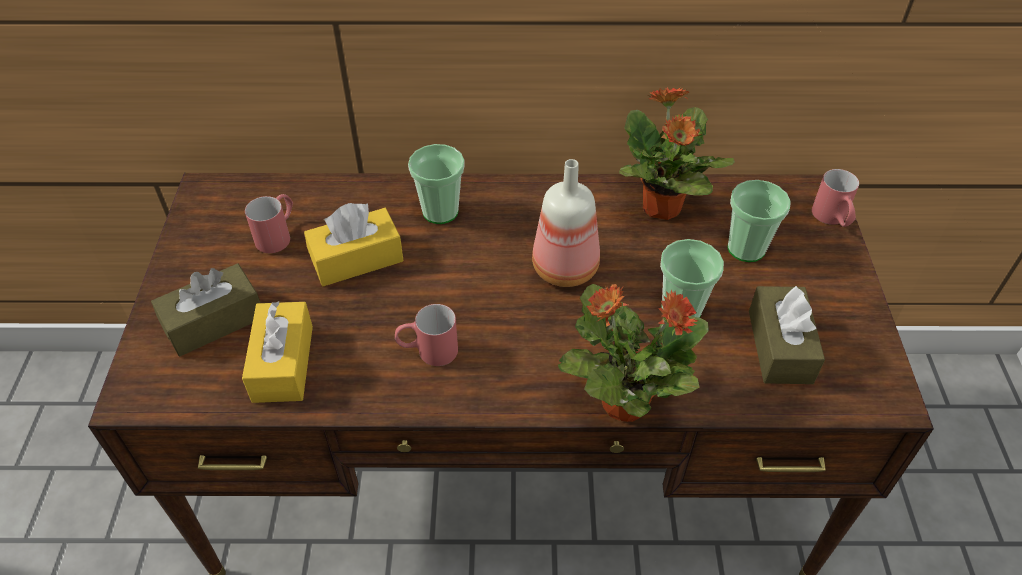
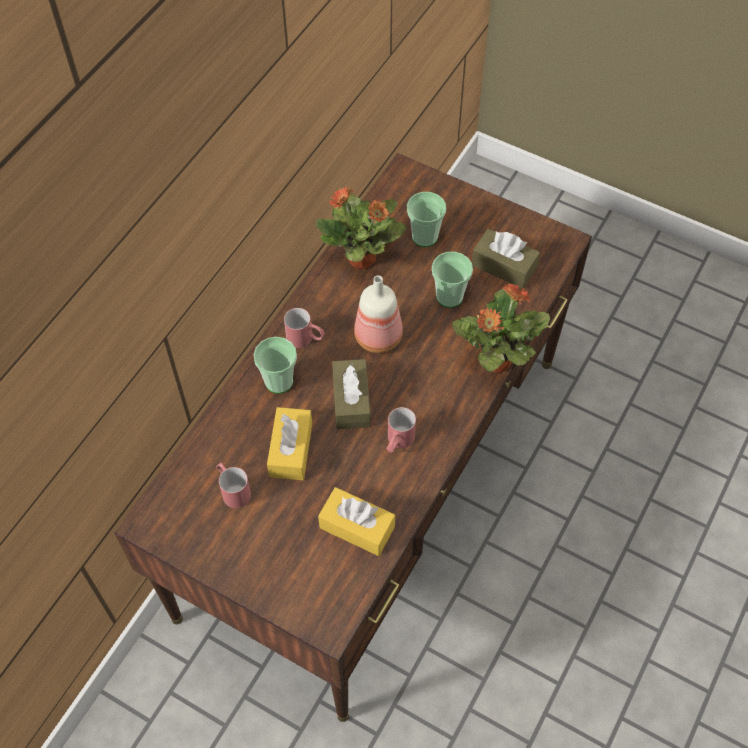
camera: 60 degrees left, 10 degrees up
(214, 321) = (293, 557): brown tissue box -> brown tissue box (351, 401)
(832, 219) = (430, 181): red mug -> red mug (305, 339)

